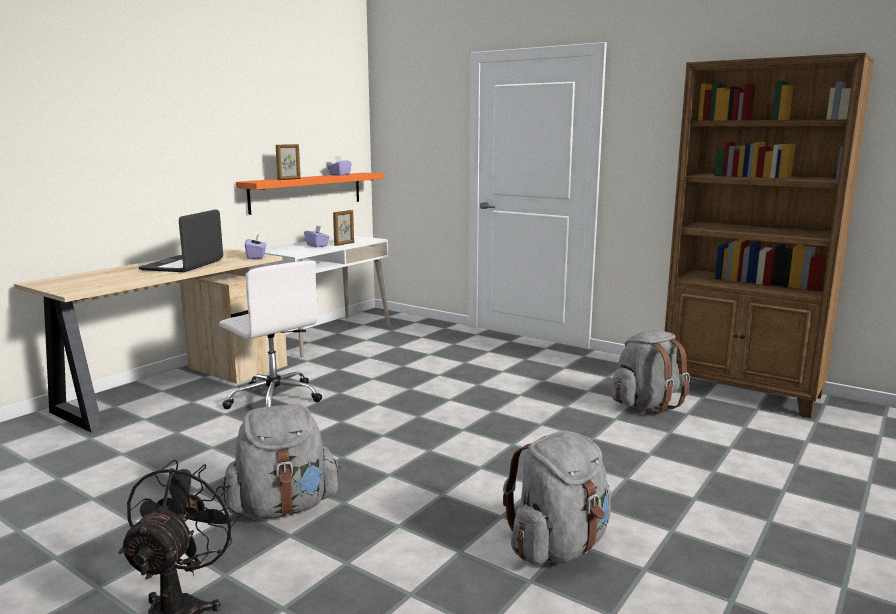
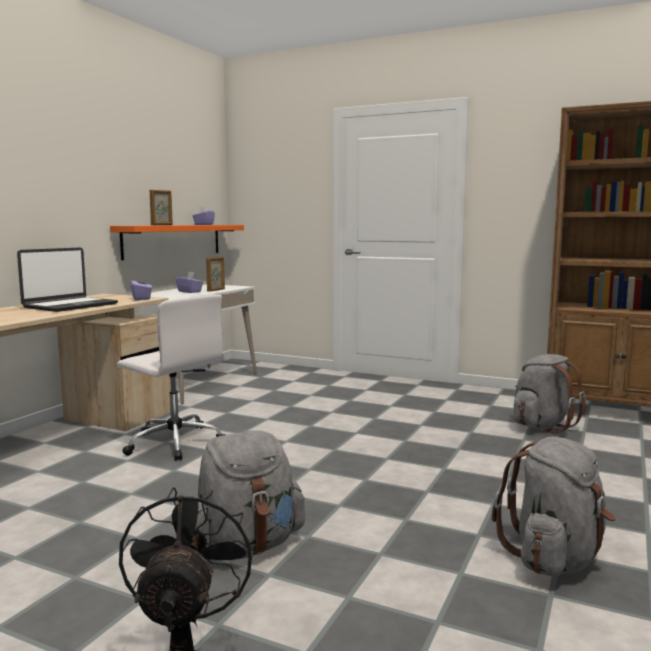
camera: 10 degrees left, 5 degrees down
(184, 265) = (70, 306): laptop -> laptop turned 150 degrees counterclockwise

